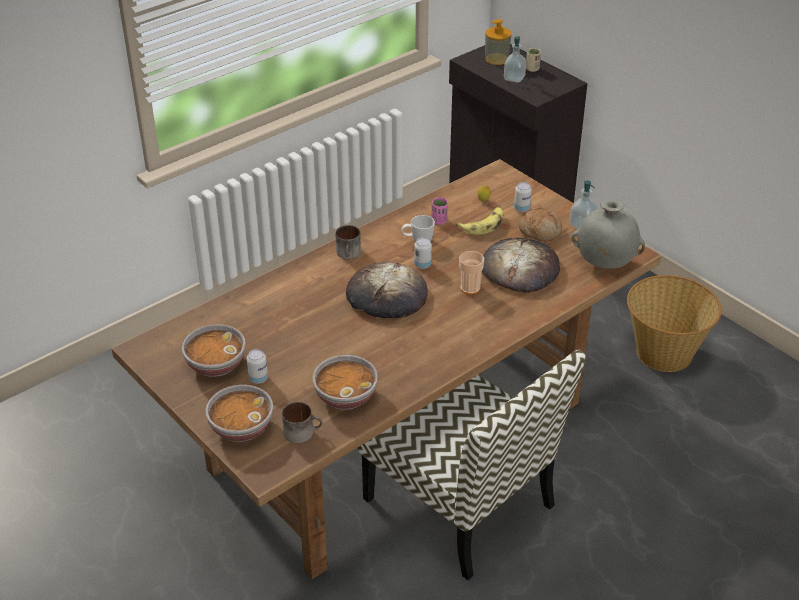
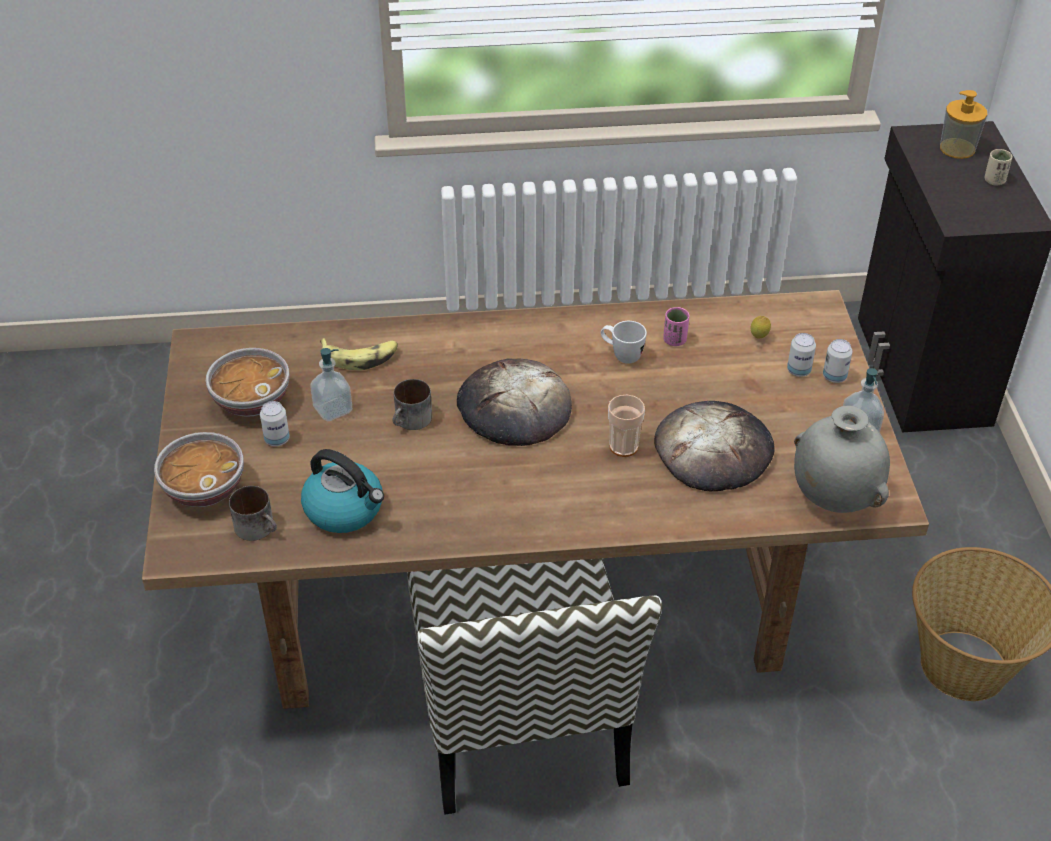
camera: 35 degrees right, 5 degrees up
(345, 396) = (345, 509): bowl -> kettle
(349, 254) = (524, 334): mug -> mug (411, 421)
(422, 265) = (596, 388): can -> can (834, 377)
(483, 225) = (725, 370): banana -> banana (360, 357)
(514, 78) = (954, 184): soap dispenser -> soap dispenser (333, 409)
(540, 231) = (792, 412): bread -> none

